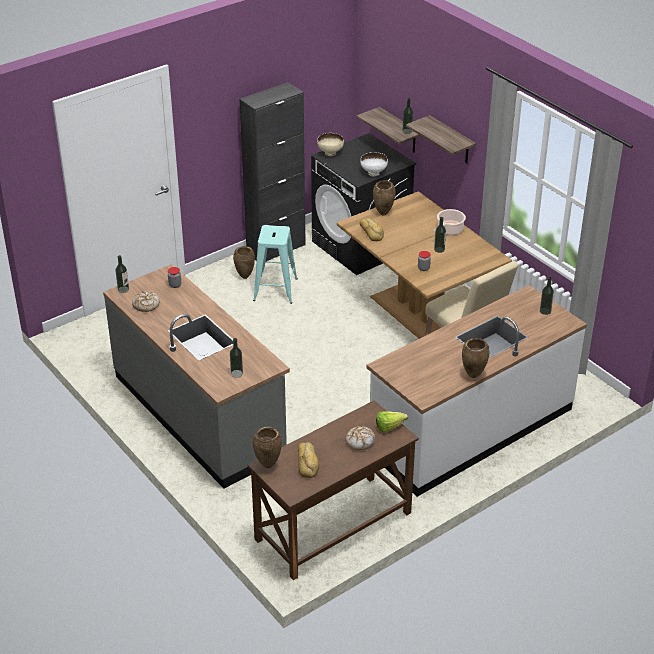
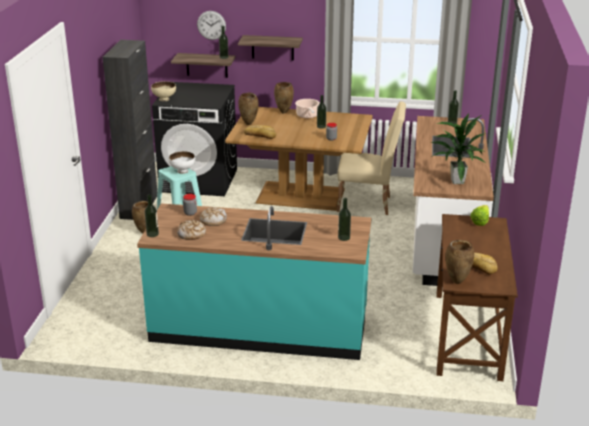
camera: 45 degrees left, 10 degrees down
(199, 414) = (259, 327): grey counter -> turquoise counter
(360, 441) = (480, 237): bread -> bread (213, 220)
(374, 173) = (217, 98): white bowl -> white bowl (182, 171)
(406, 92) = (211, 25): none -> wall clock
(421, 376) = (456, 181): none -> potted plant
(473, 376) = (483, 168): brown vase -> brown vase (284, 112)

